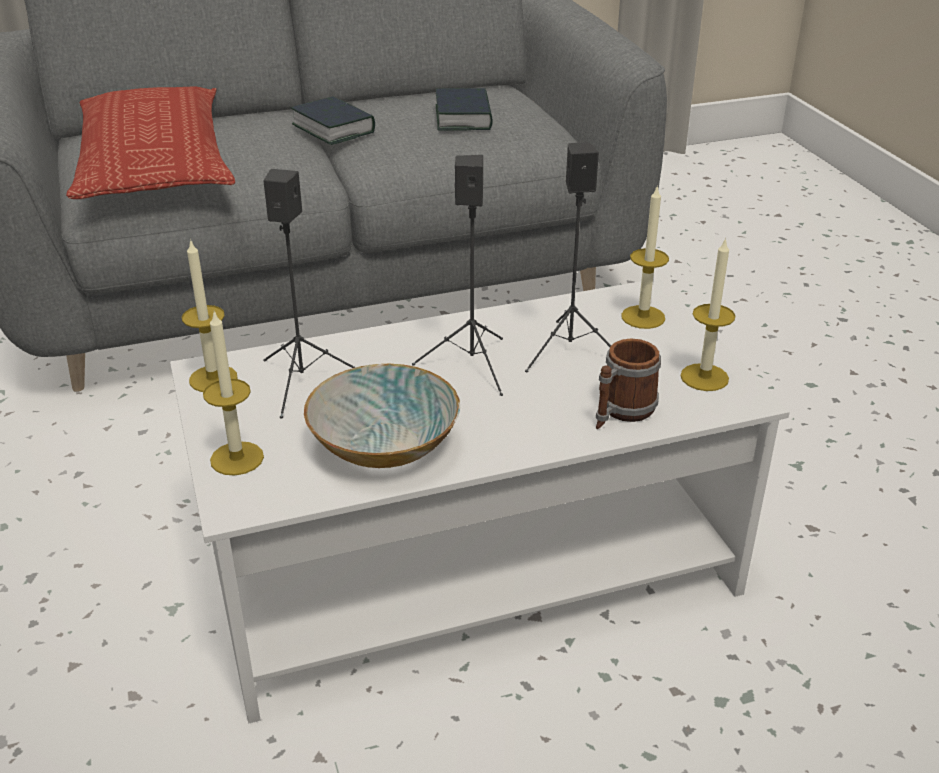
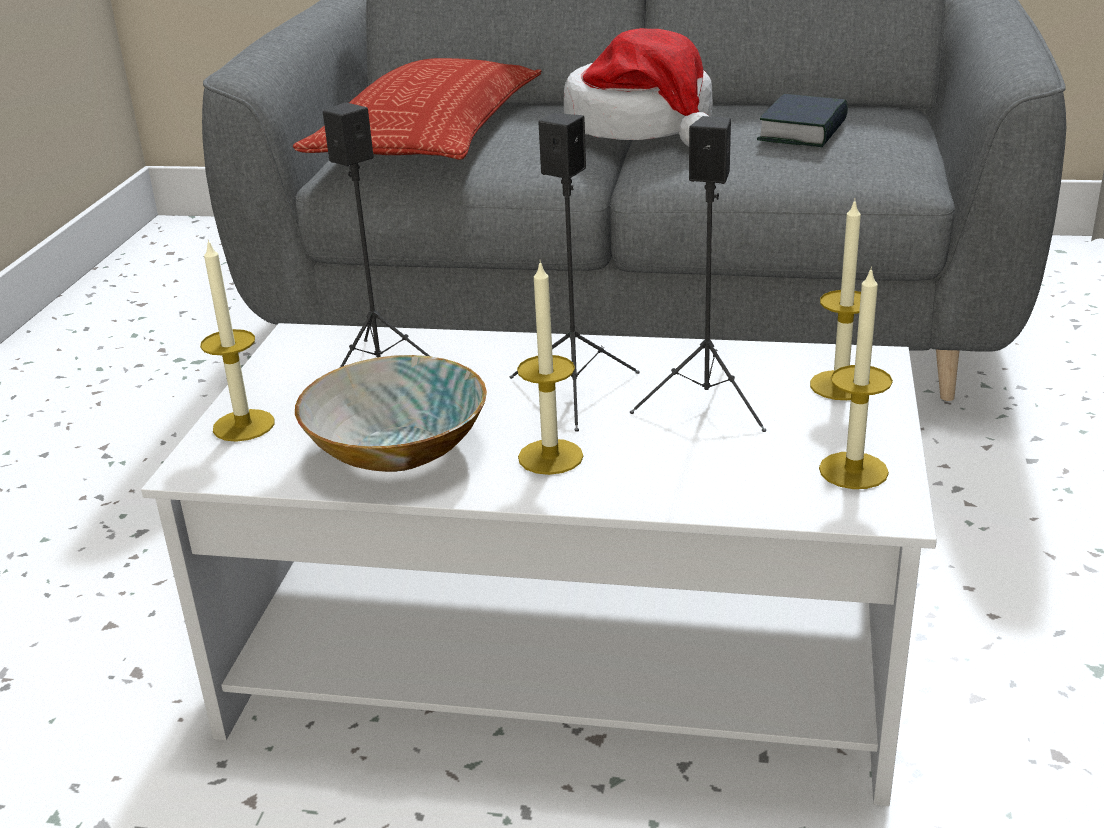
camera: 30 degrees right, 5 degrees down
(213, 378) = (299, 347): candle -> candle (550, 457)
(333, 129) = (642, 126): book -> hat
(621, 412) = (701, 483): mug -> none

